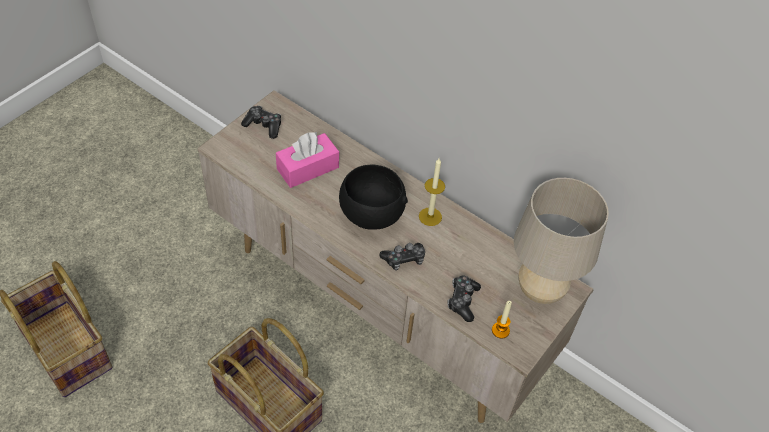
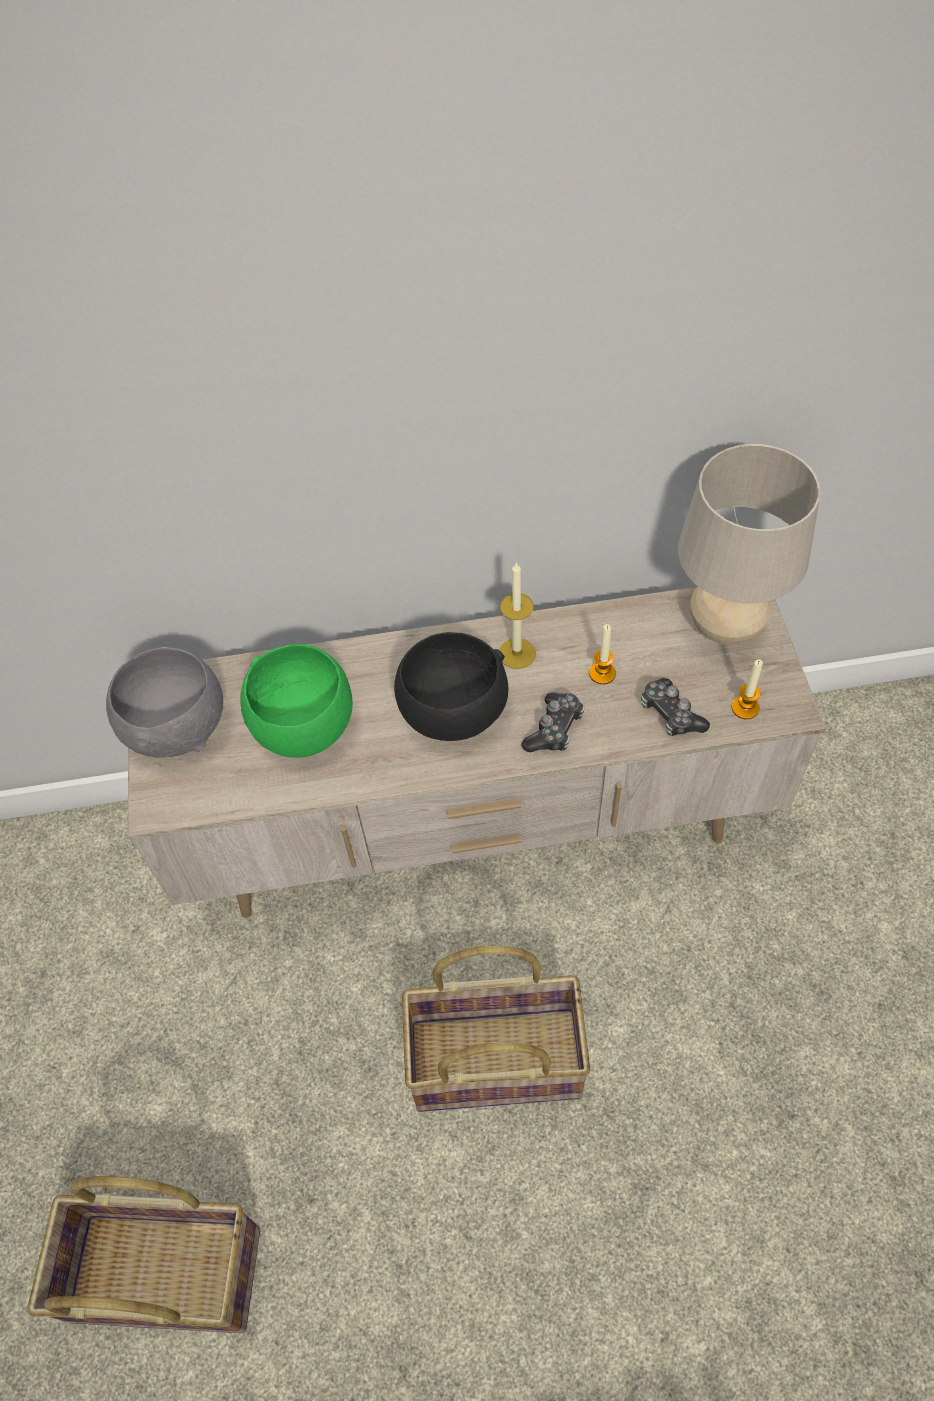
camera: 40 degrees left, 5 degrees up
(264, 126) = (178, 727): game controller -> grey bowl
(308, 168) = (305, 728): pink tissue box -> green bowl
(455, 257) = (602, 673): none -> candle

